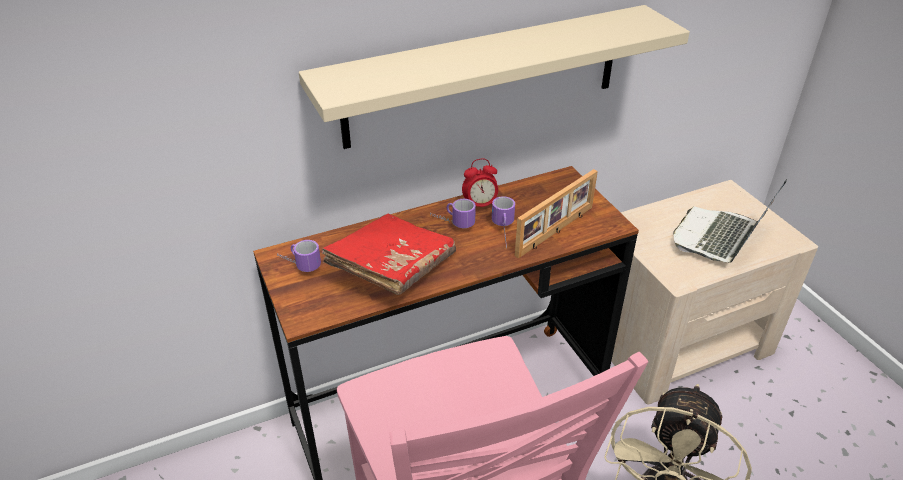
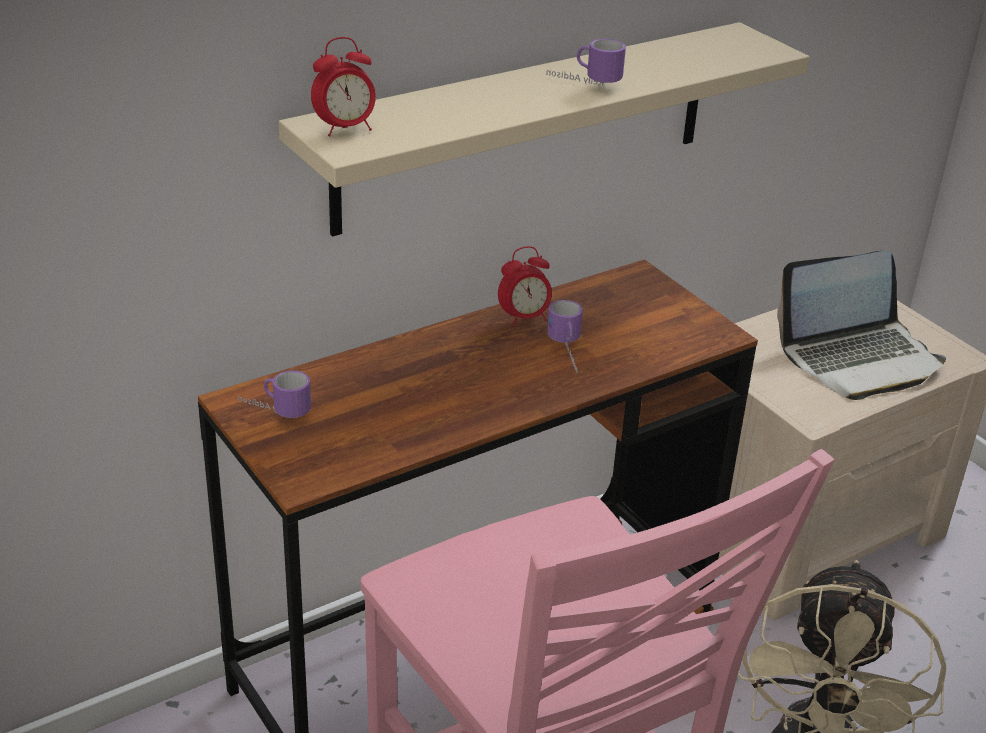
camera: 10 degrees left, 5 degrees down
(340, 79) = (345, 129): none -> alarm clock
(392, 268) = (416, 407): red book -> none
(451, 223) = (488, 344): mug -> mug (583, 83)
(556, 232) = (642, 348): picture frame -> none
(719, 238) = (859, 359): laptop -> laptop turned 135 degrees counterclockwise

